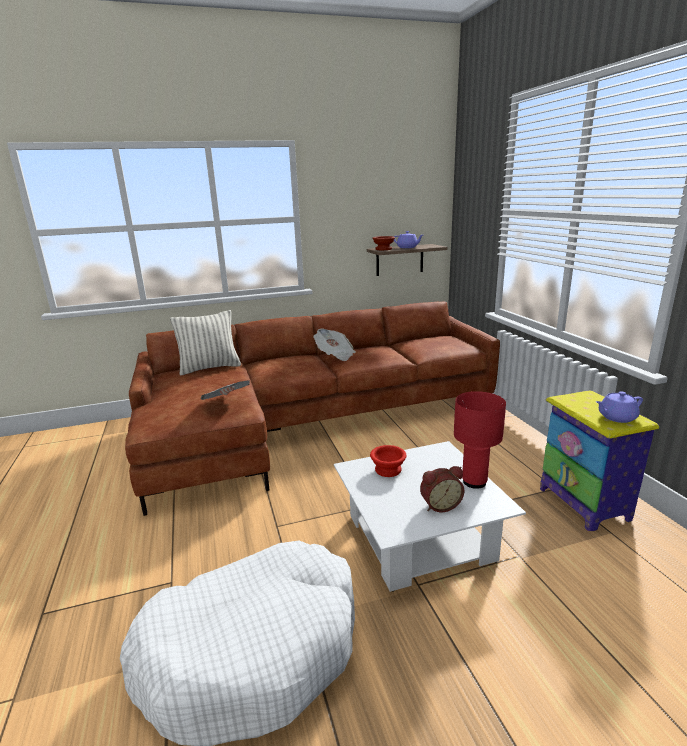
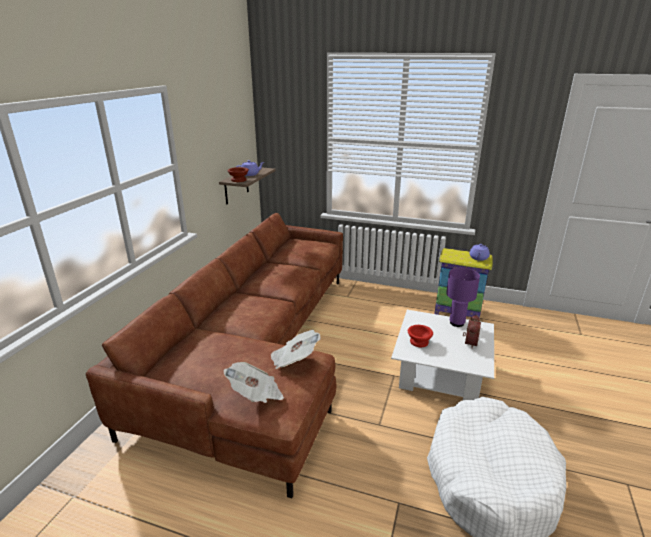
camera: 55 degrees left, 5 degrees up
(210, 368) = (188, 346): pillow -> none
(335, 355) = (263, 285): newspaper -> newspaper (256, 395)
(473, 482) = (456, 323): red table lamp -> purple table lamp

